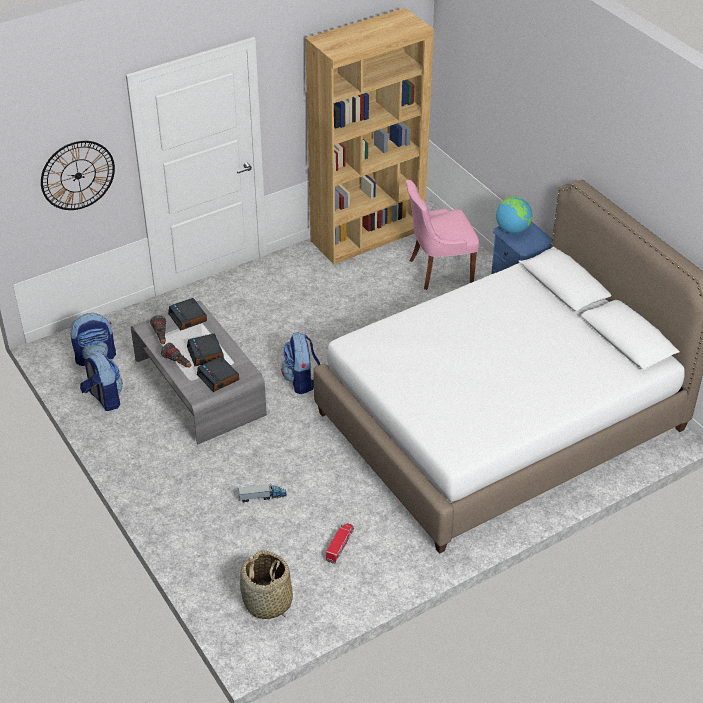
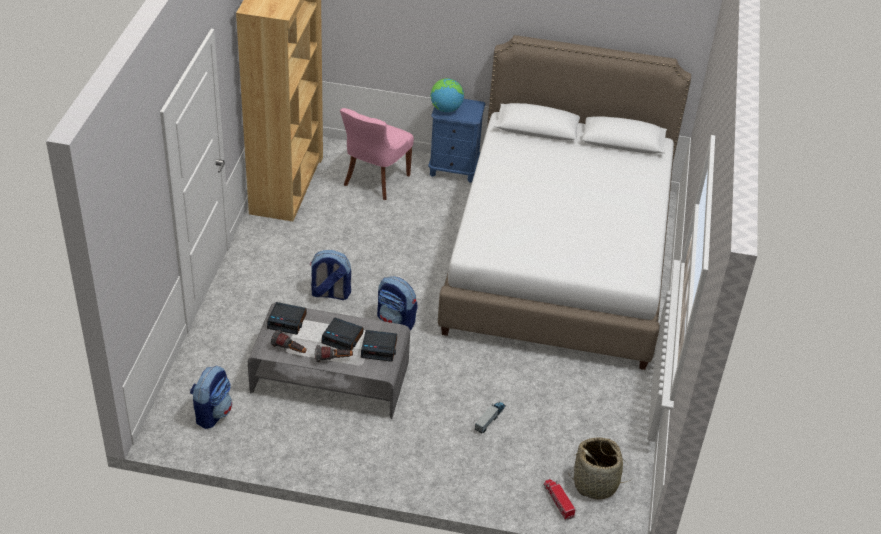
camera: 50 degrees left, 0 degrees up
(78, 175) = (147, 238): wall clock -> none
(104, 398) = (270, 438): backpack -> backpack (330, 294)
(340, 545) = (583, 411): toy truck -> toy truck (558, 501)

